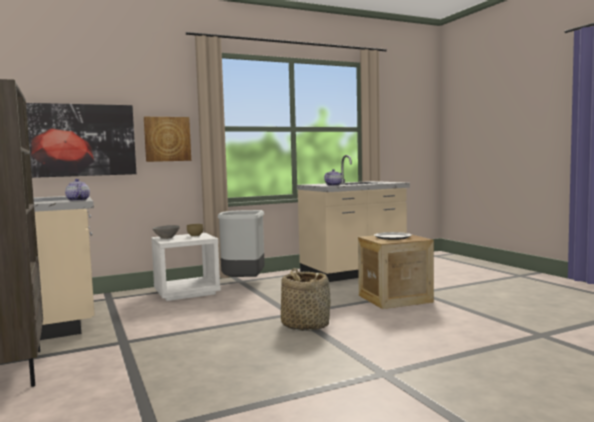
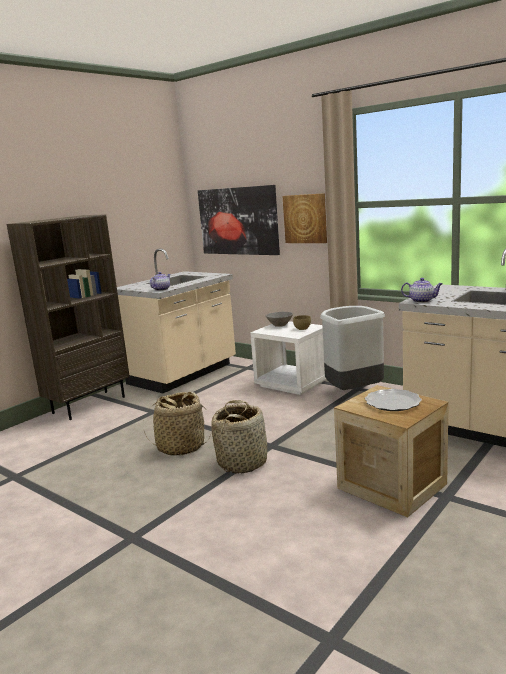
camera: 65 degrees right, 10 degrees up
(237, 340) = (180, 447): none -> basket

